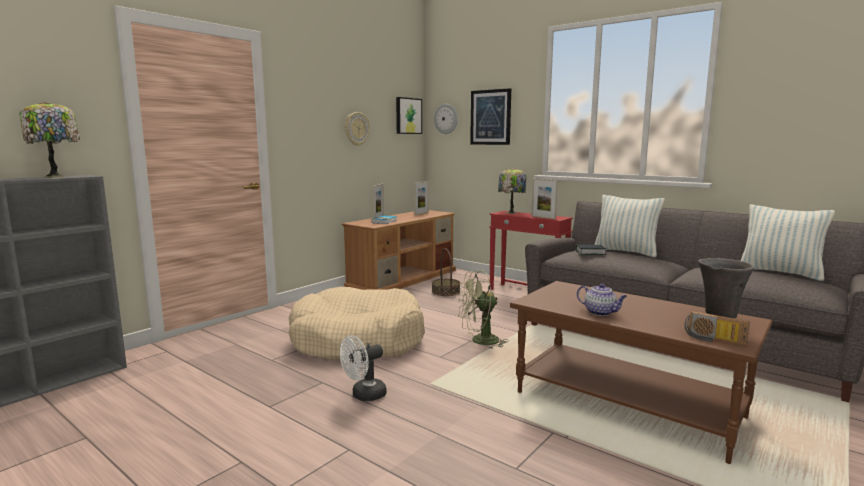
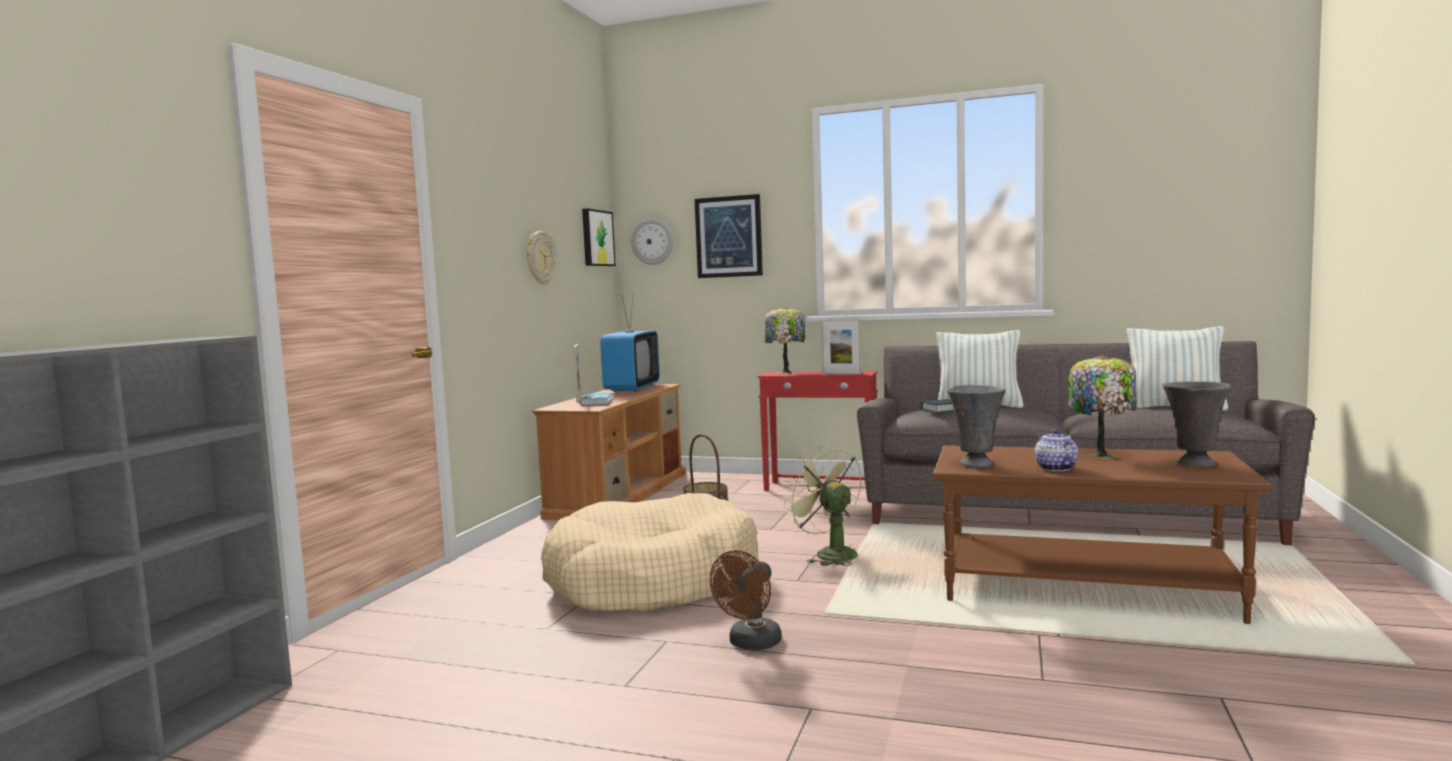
camera: 20 degrees left, 5 degrees down
(56, 176) = (167, 340): table lamp -> table lamp (1102, 455)
(364, 395) = (751, 644): white fan -> brown fan
(421, 213) = (632, 388): picture frame -> television
(479, 341) = (828, 554): green fan -> green fan turned 90 degrees clockwise
(550, 300) = (976, 464): none -> grey vase
(600, 312) = (1055, 468): teapot -> teapot turned 120 degrees counterclockwise
(713, 339) = (1210, 475): radio -> none

